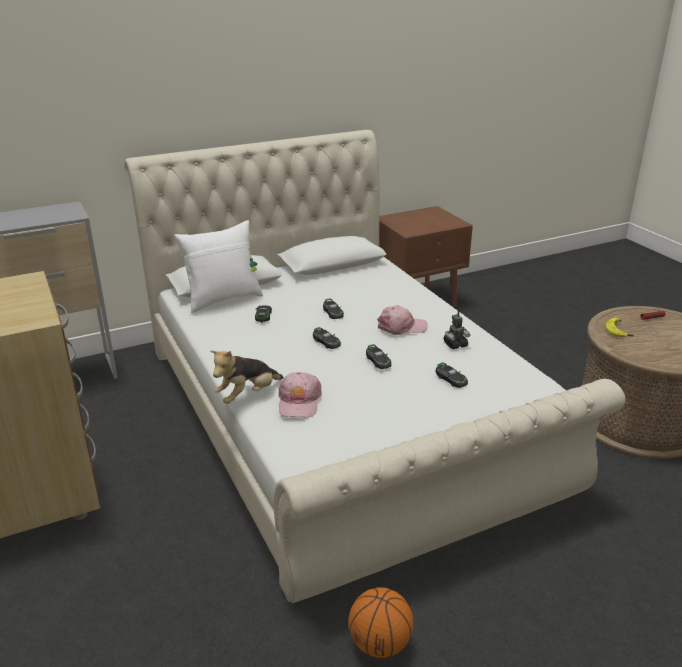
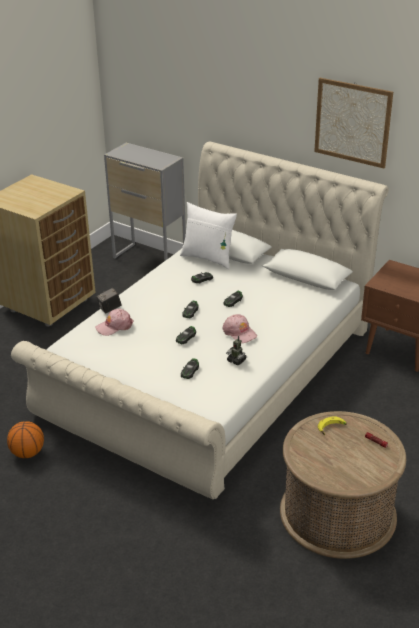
camera: 60 degrees right, 5 degrees up
(247, 395) = (110, 309): plush toy -> camera
(315, 67) = (352, 121): none -> picture

